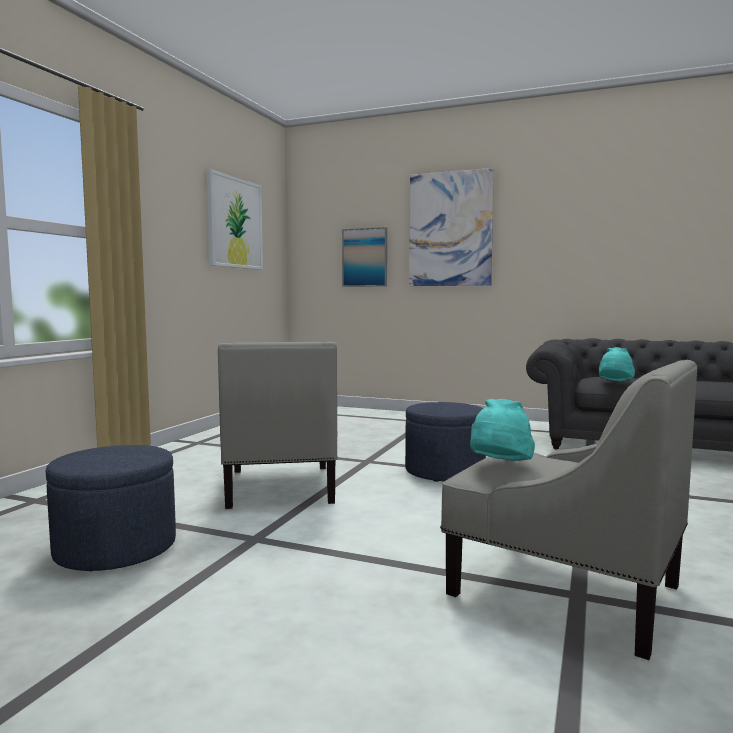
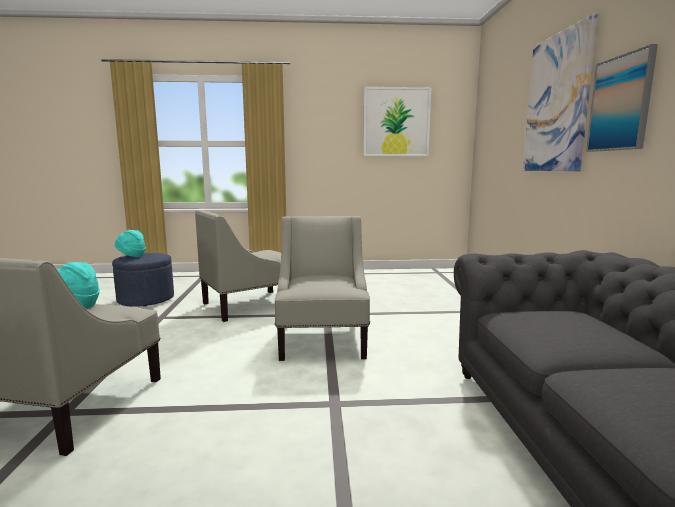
camera: 65 degrees right, 5 degrees up
(365, 257) = (505, 141): picture -> picture (620, 103)
(444, 471) = (323, 340): blue ottoman -> grey armchair
(615, 382) = (514, 321): turquoise hat -> turquoise hat (131, 256)

